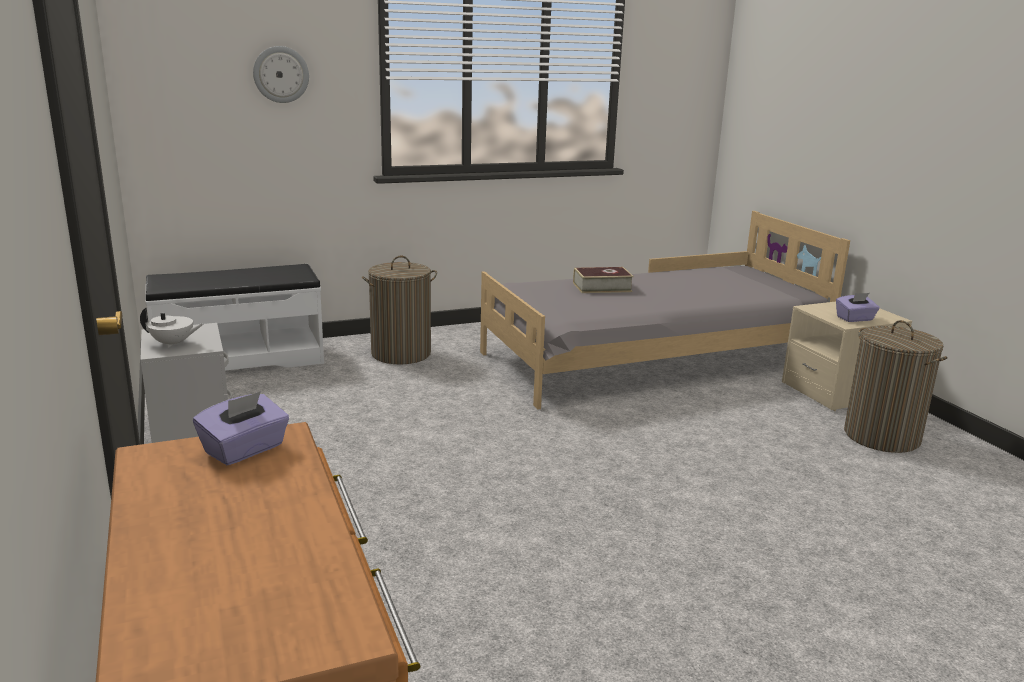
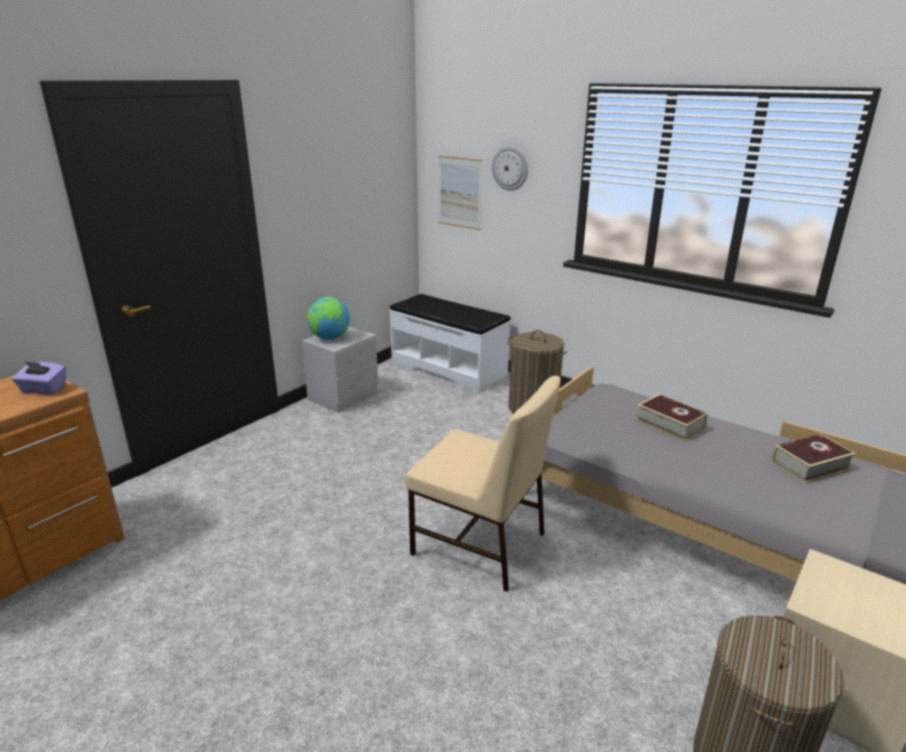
camera: 60 degrees right, 5 degrees up
(173, 344) = (330, 338): white teapot -> globe
(199, 114) = (459, 192): none -> picture
(595, 445) = (480, 545): none -> beige chair
(700, 277) = (810, 465): none -> book
(855, 319) = (844, 610): purple tissue box -> none

